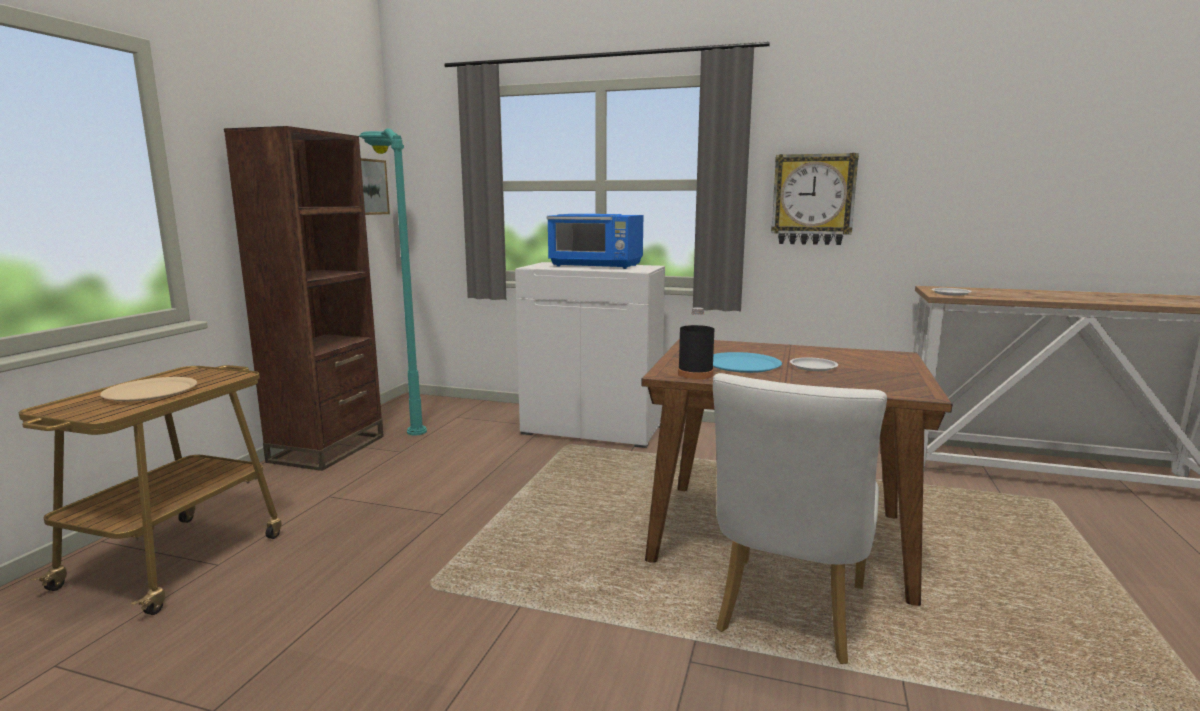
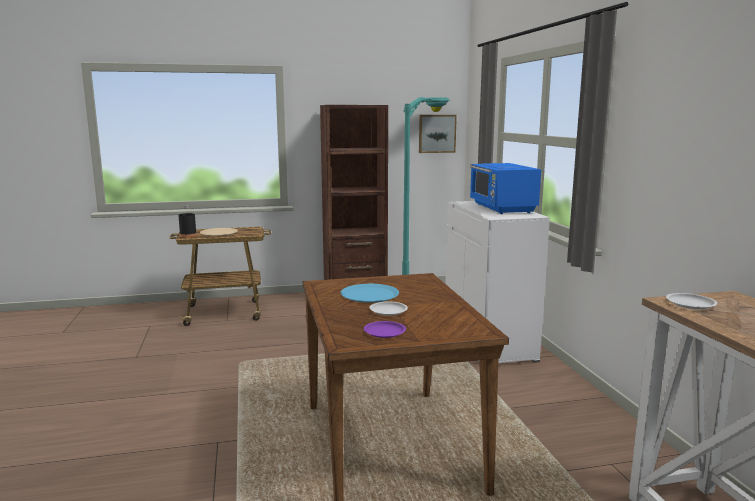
camera: 60 degrees right, 0 degrees up
(695, 374) = (325, 288): black bottle -> black bottle (188, 236)
(787, 615) = (285, 465): white chair -> none
(813, 199) = (664, 169): wall clock -> none
(887, 378) = (384, 332): none -> purple plate

